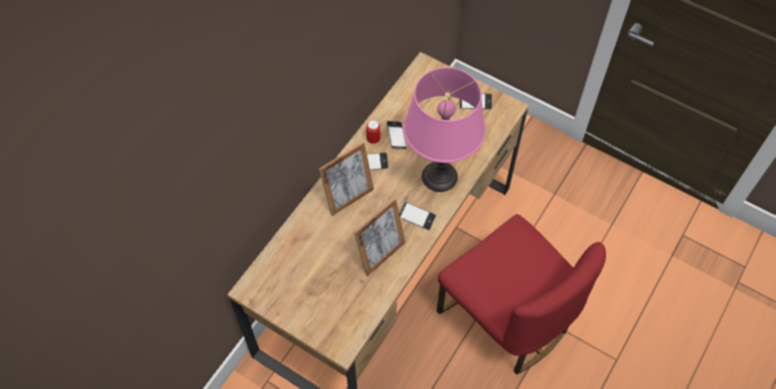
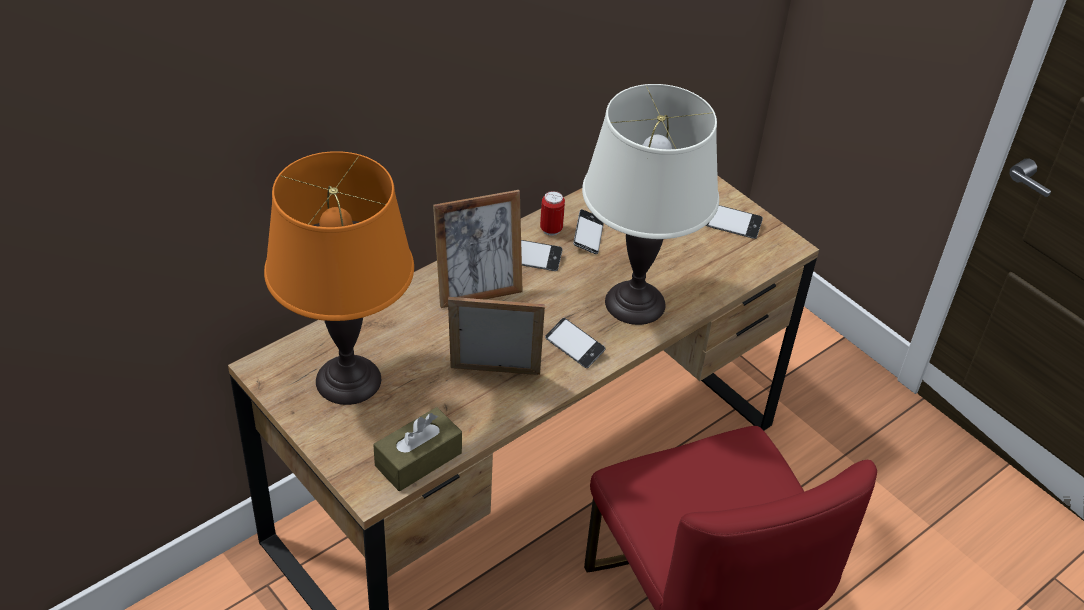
camera: 15 degrees right, 15 degrees down
(300, 282) = (348, 380): none -> orange table lamp
(360, 320) = (418, 459): none -> brown tissue box
(381, 254) = (494, 379): picture frame -> picture frame turned 150 degrees counterclockwise
(439, 176) = (635, 303): pink table lamp -> white table lamp

